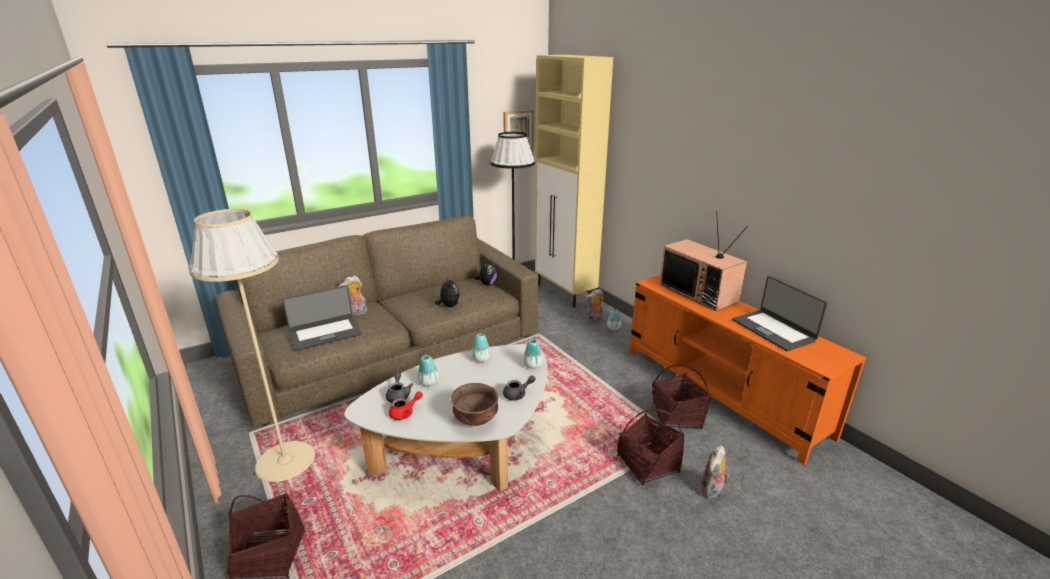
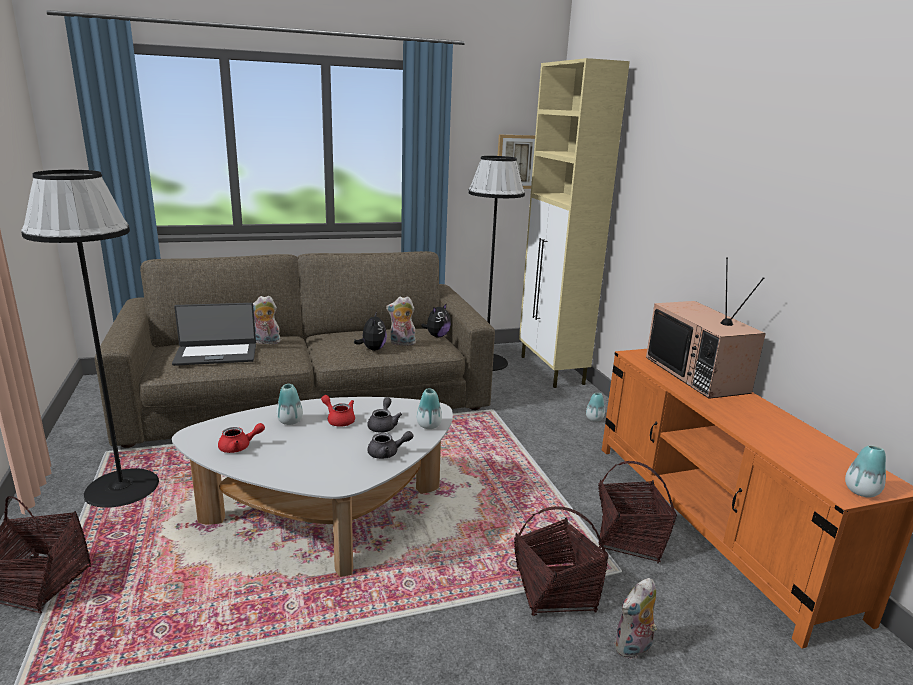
camera: 15 degrees right, 5 degrees down
(285, 461) = (122, 488): beige floor lamp -> black floor lamp
(398, 395) = (246, 427): grey teapot -> grey teapot (383, 425)
(464, 374) = (339, 420): none -> red teapot
(476, 419) = (316, 470): brown bowl -> none
(481, 359) = (370, 408): vase -> vase (861, 491)
(594, 320) = (573, 406): plush toy -> plush toy (402, 343)
(773, 330) = (786, 434): laptop -> none

